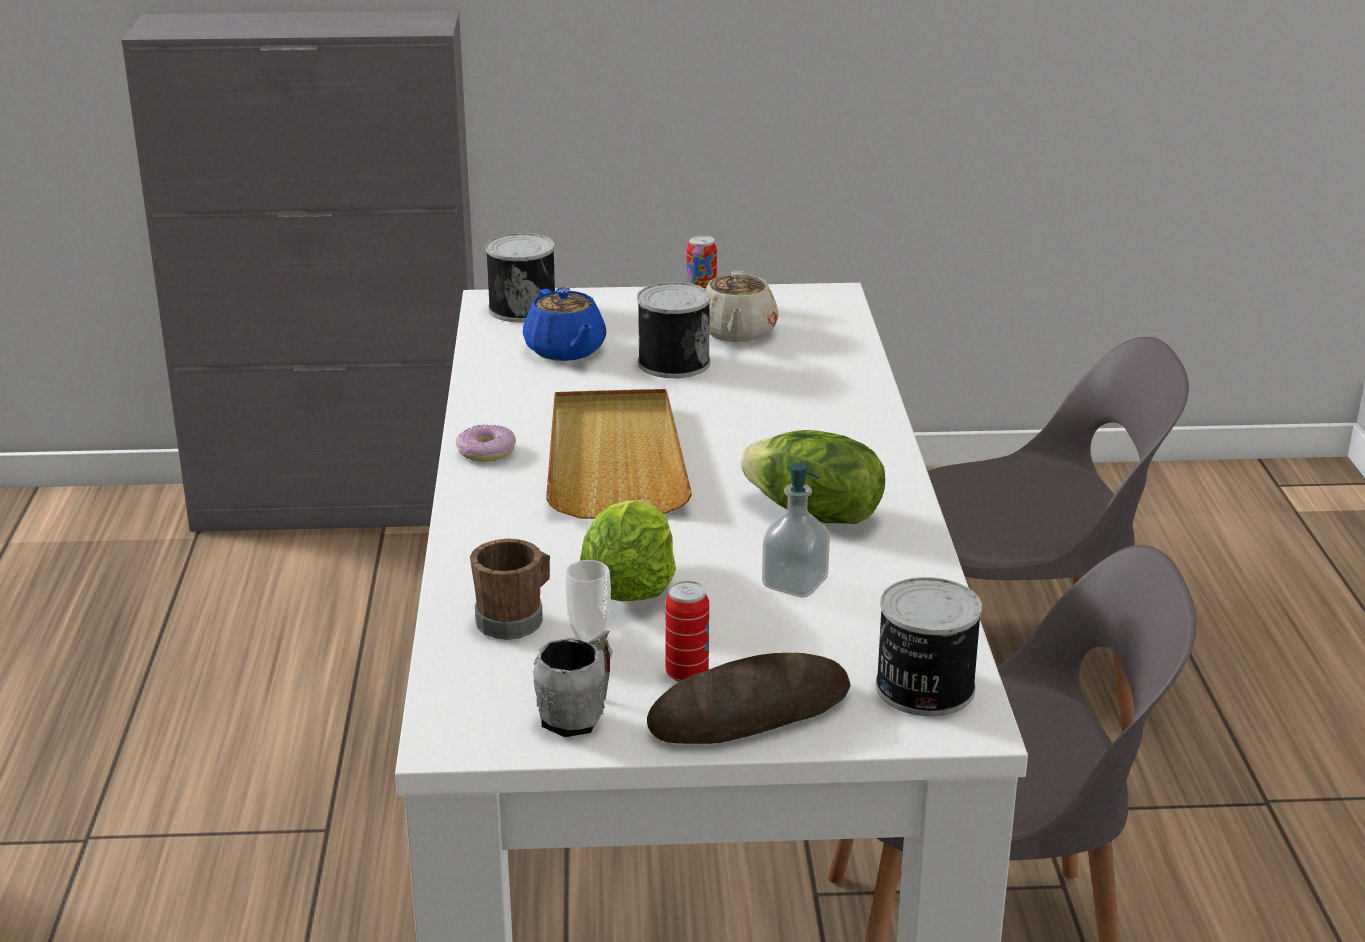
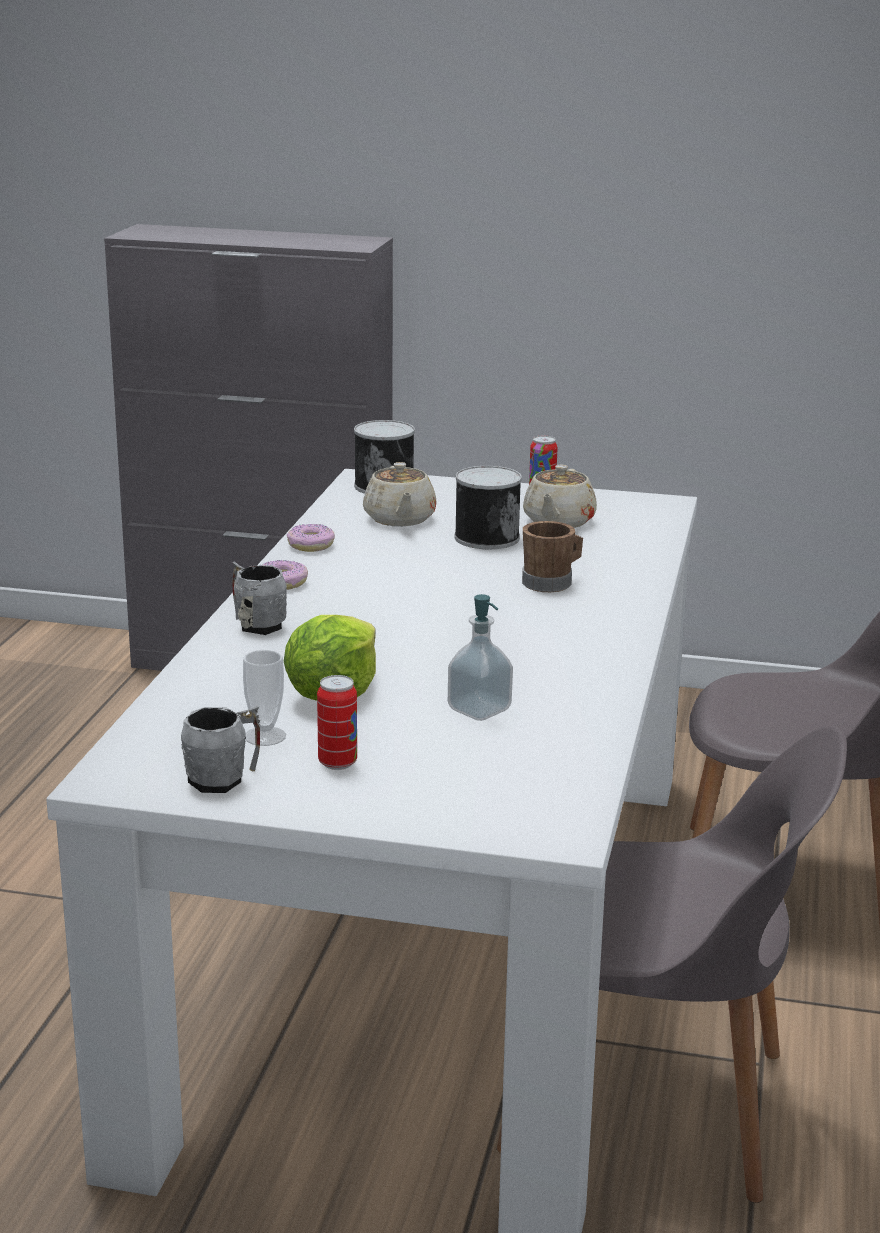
camera: 15 degrees right, 5 degrees down
(488, 397) = (310, 545): none -> donut
(491, 510) = (256, 624): none -> grey mug
(515, 619) = (221, 703): brown mug -> brown mug (552, 582)
(565, 351) = (399, 519): blue teapot -> beige teapot
(615, 460) = (386, 601): beige tray -> none
(749, 712) = (372, 798): bread -> none
(814, 515) = (532, 661): lettuce -> none
(923, 689) = (539, 803): can -> none

